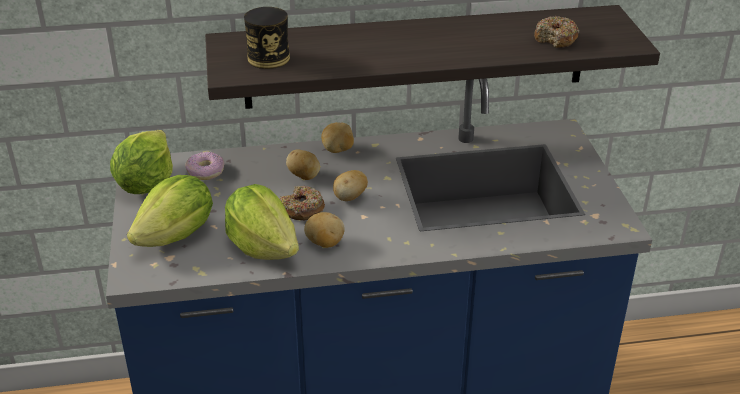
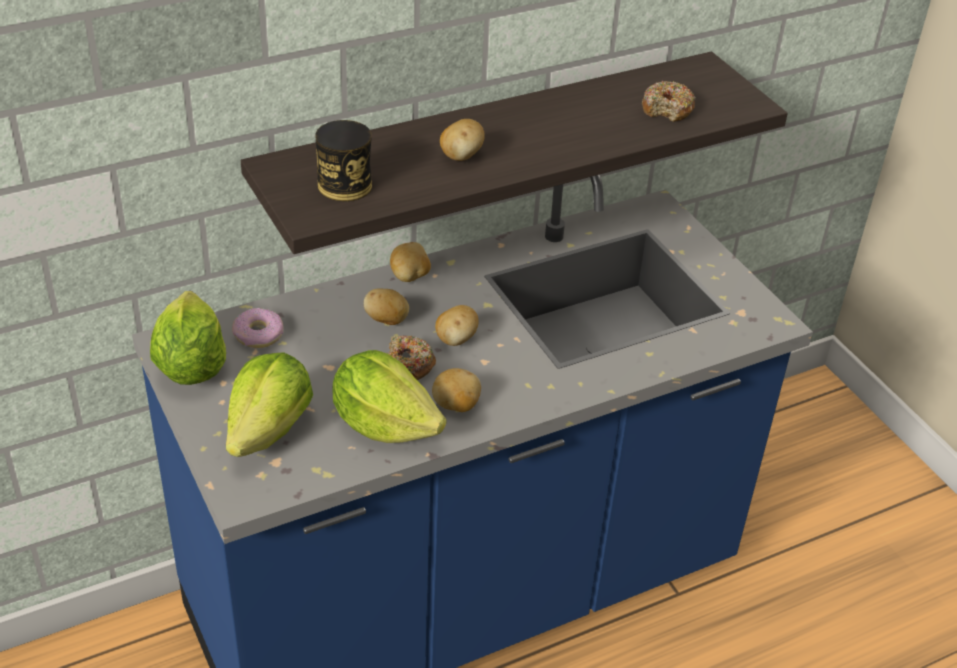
camera: 20 degrees left, 5 degrees up
(369, 50) = (461, 156): none -> potato

